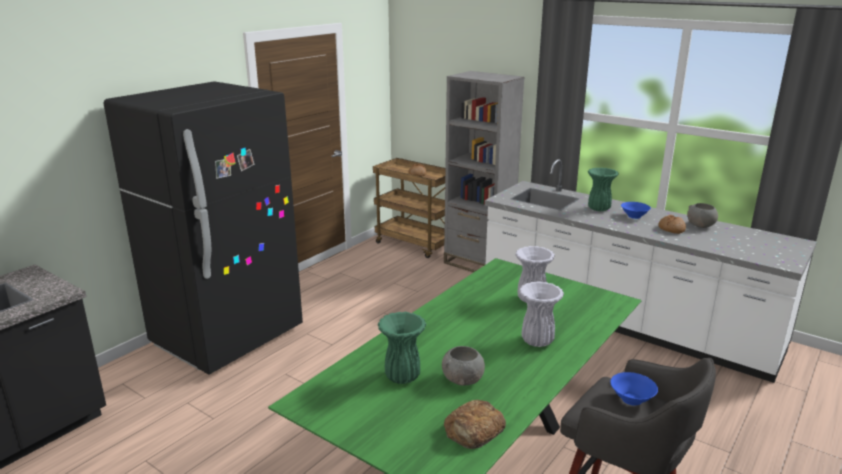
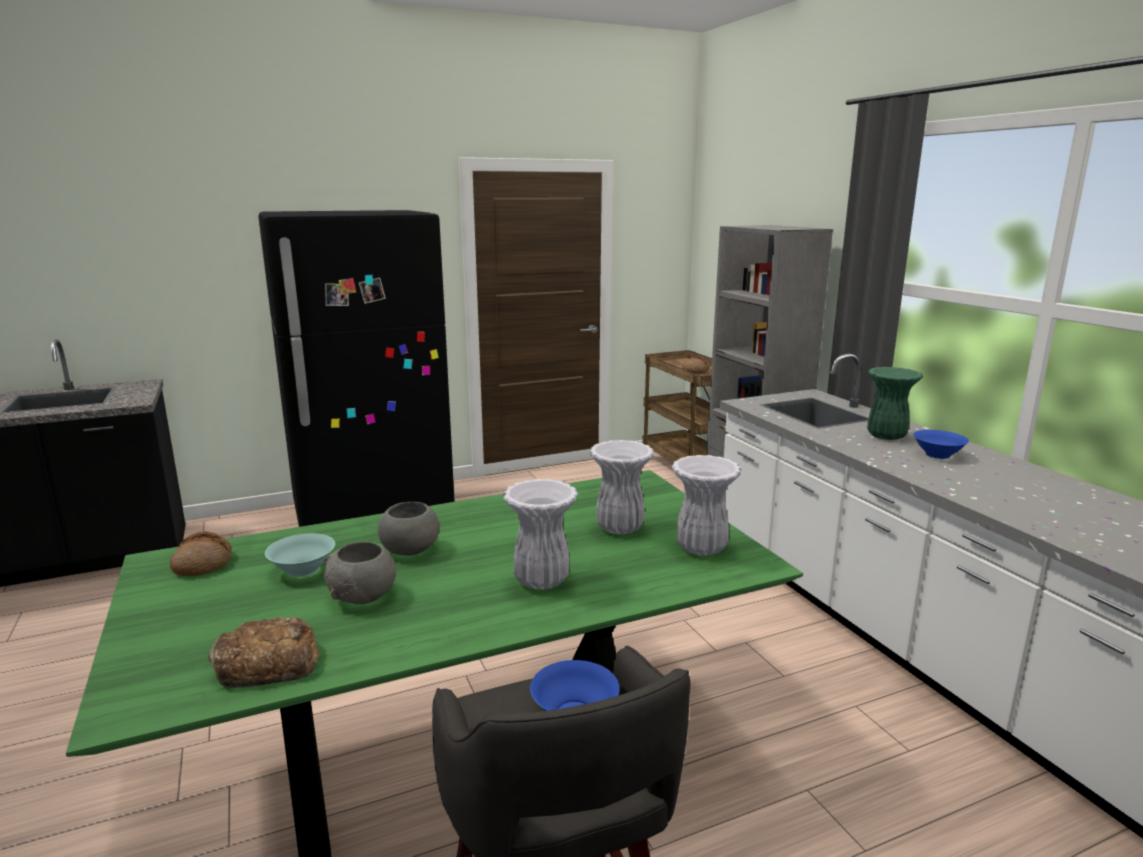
camera: 30 degrees right, 5 degrees down
(403, 377) = (303, 570): green vase -> turquoise bowl
(584, 299) = (702, 548): none -> white vase
(671, 229) = (984, 483): bread -> bread (202, 564)
(701, 226) = (1057, 489): grey bowl -> grey bowl (410, 550)

